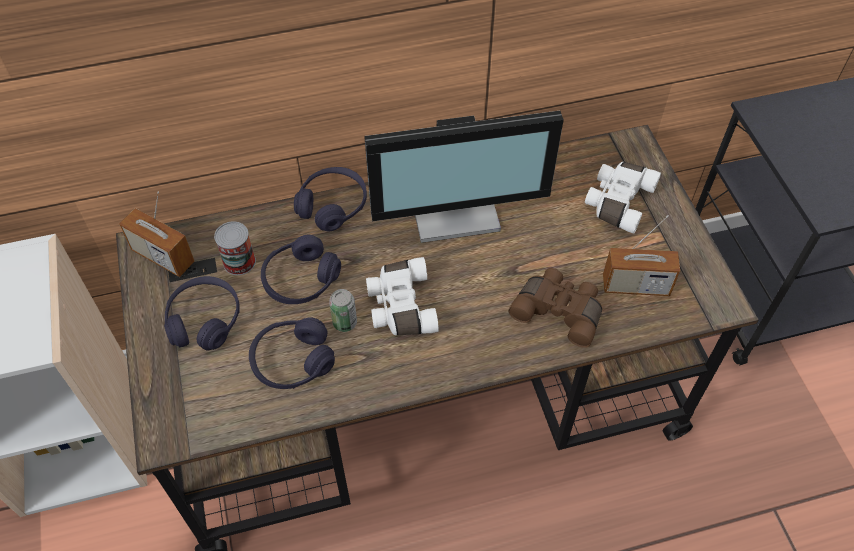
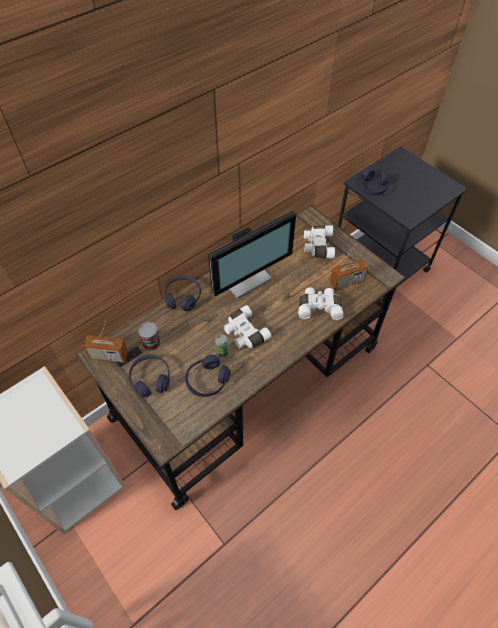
camera: 25 degrees left, 0 degrees up
(301, 279) = (188, 339): purple headphones -> purple headphones (371, 187)
(559, 311) = (319, 307): brown binoculars -> white binoculars

